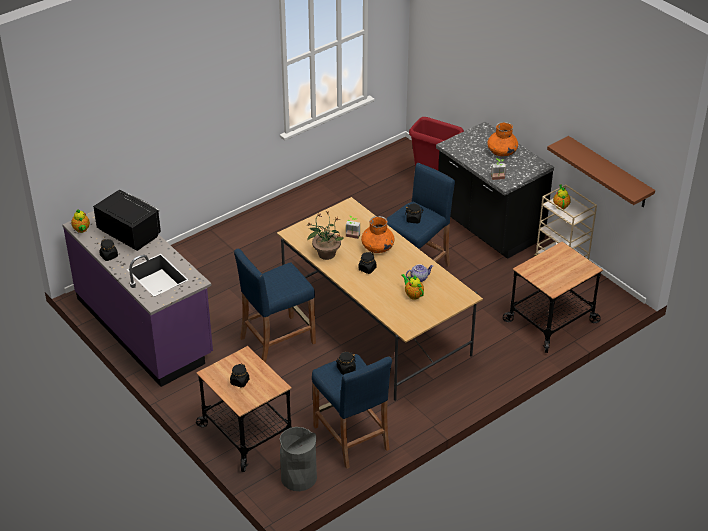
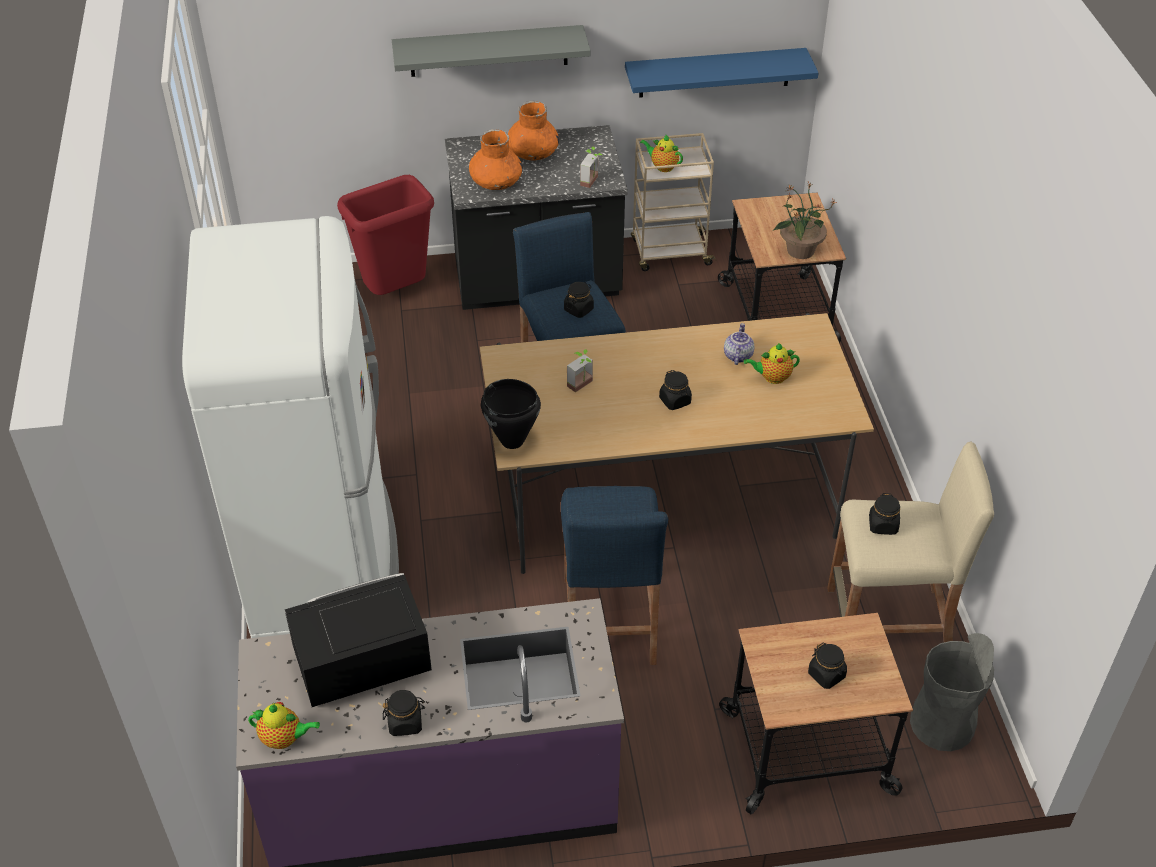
camera: 60 degrees left, 5 degrees up
(244, 240) = (324, 559): none -> white fridge
(297, 230) = (512, 441): none -> black cooking pot
(326, 253) = (601, 431): potted plant -> potted plant (799, 250)
(351, 438) = (888, 622): blue stool -> beige stool
(377, 247) = (631, 369): orange vase -> orange vase (496, 182)
(511, 87) = (488, 51): none -> grey shelf
(609, 172) = (714, 72): brown shelf -> blue shelf

